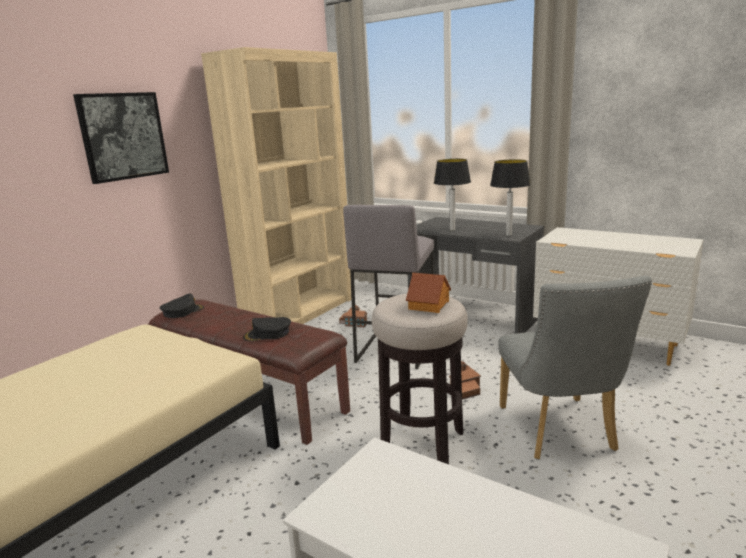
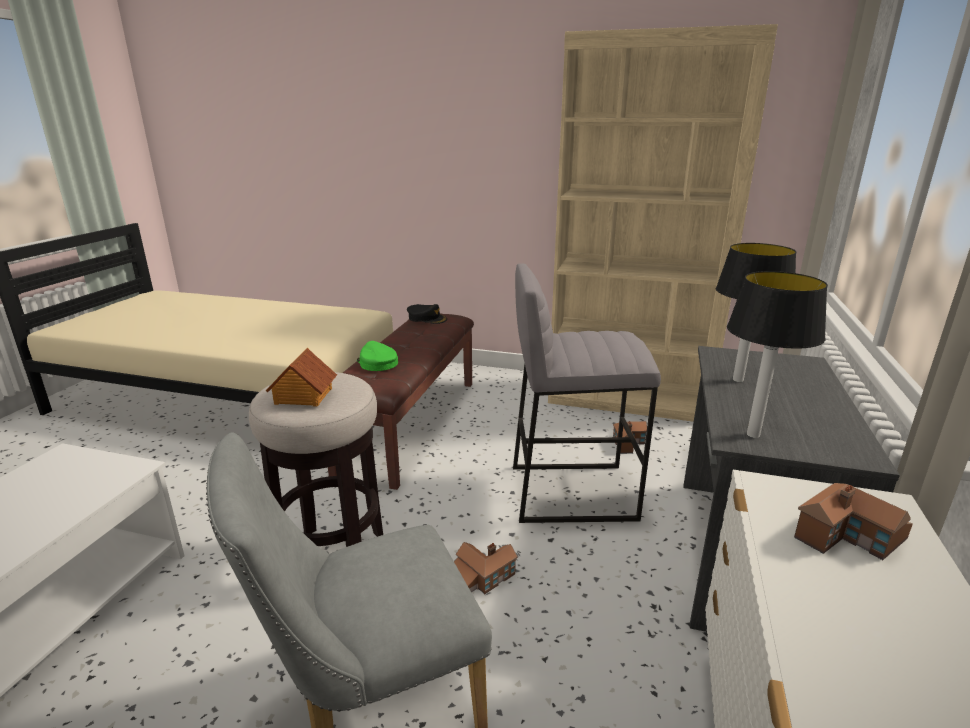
camera: 70 degrees right, 5 degrees up
(123, 136) = (467, 136): picture -> none
(267, 334) = (377, 363): black cap -> green cap
(583, 236) = (849, 537): none -> toy house

